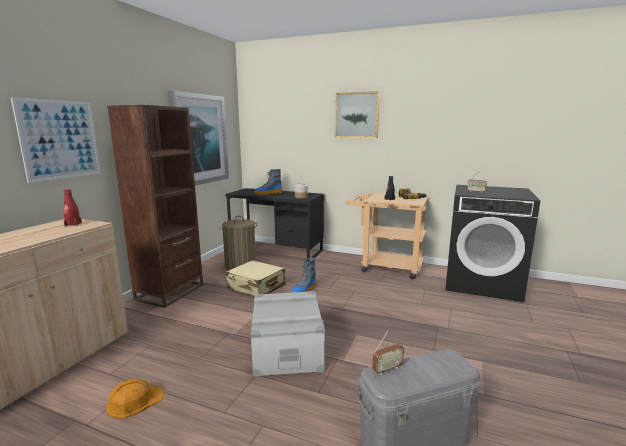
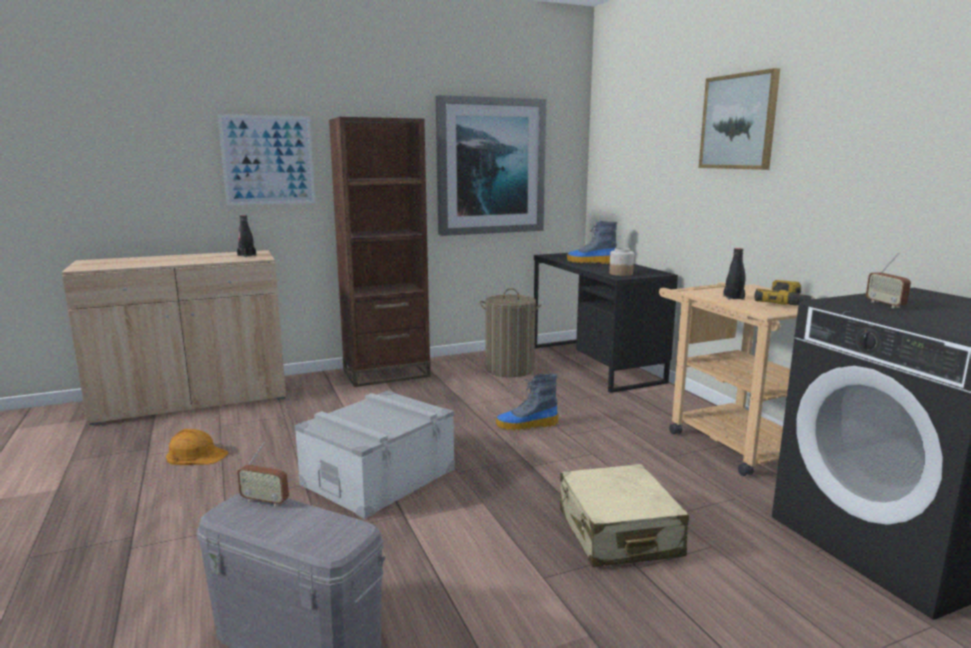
camera: 45 degrees right, 0 degrees up
(73, 224) = (247, 255): red bottle -> black bottle
(256, 287) = (479, 399): beige suitcase -> beige suitcase (618, 533)

